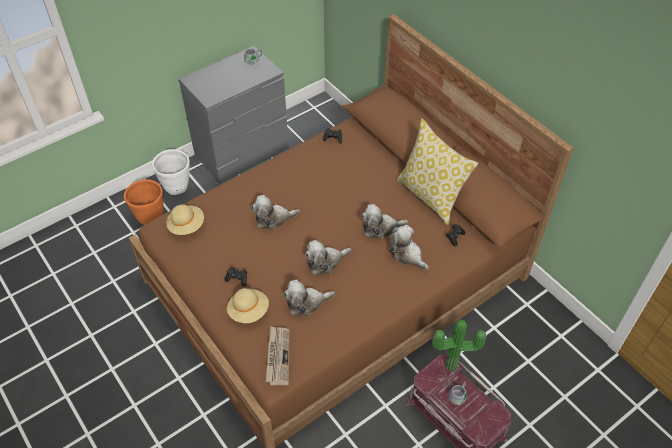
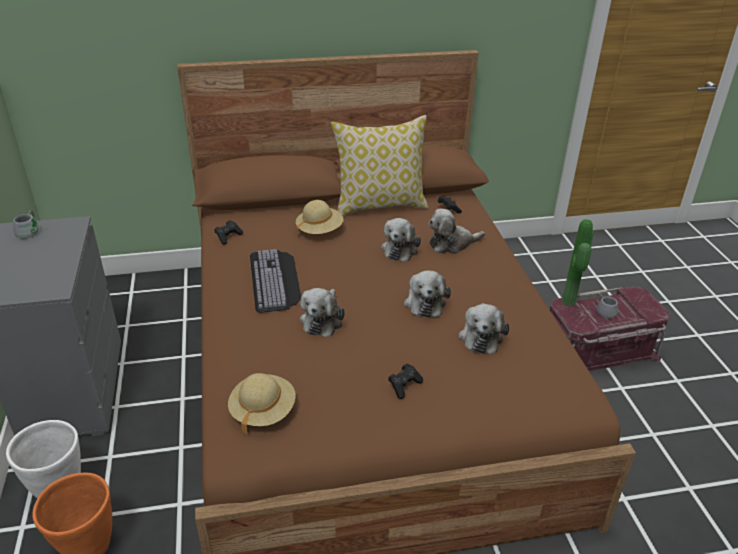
camera: 65 degrees left, 15 degrees down
(248, 311) = (468, 391): beige hat -> beige hat (319, 230)
(277, 356) = (556, 385): newspaper -> none
(300, 181) = (276, 280): none -> keyboard

